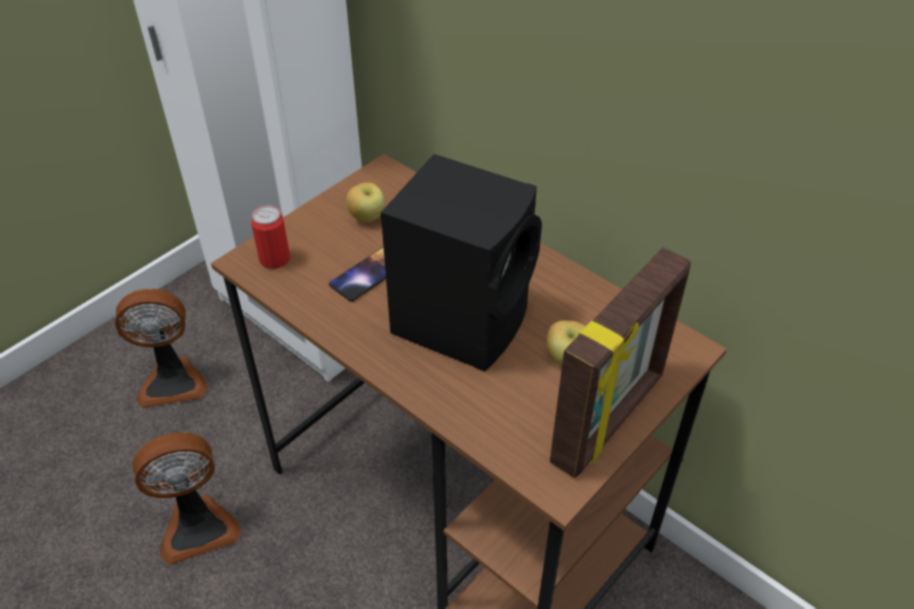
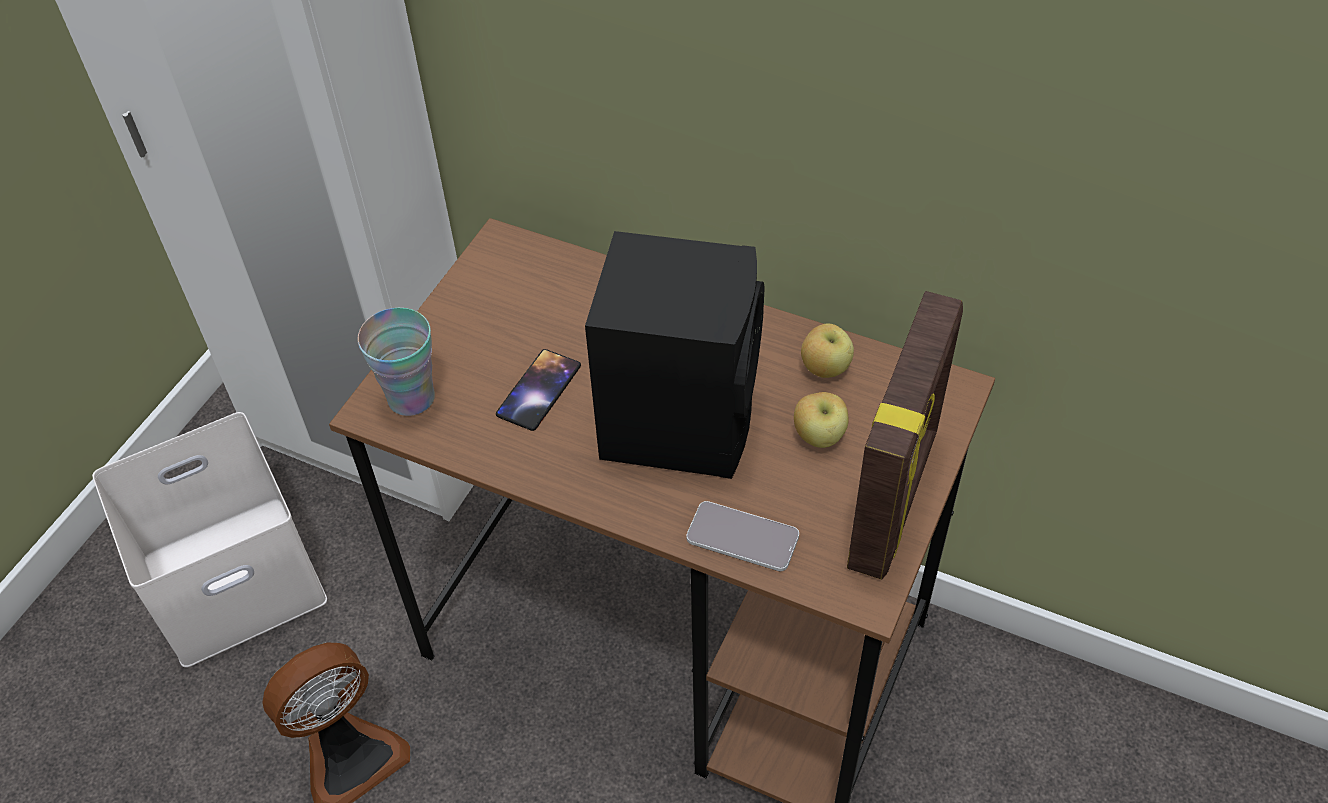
camera: 15 degrees left, 5 degrees up
(172, 381) = (236, 575): fan -> white storage box
(275, 259) = (411, 398): can -> cup
(367, 217) = (506, 312): apple -> apple (825, 369)
(476, 417) = (742, 537): none -> phone

